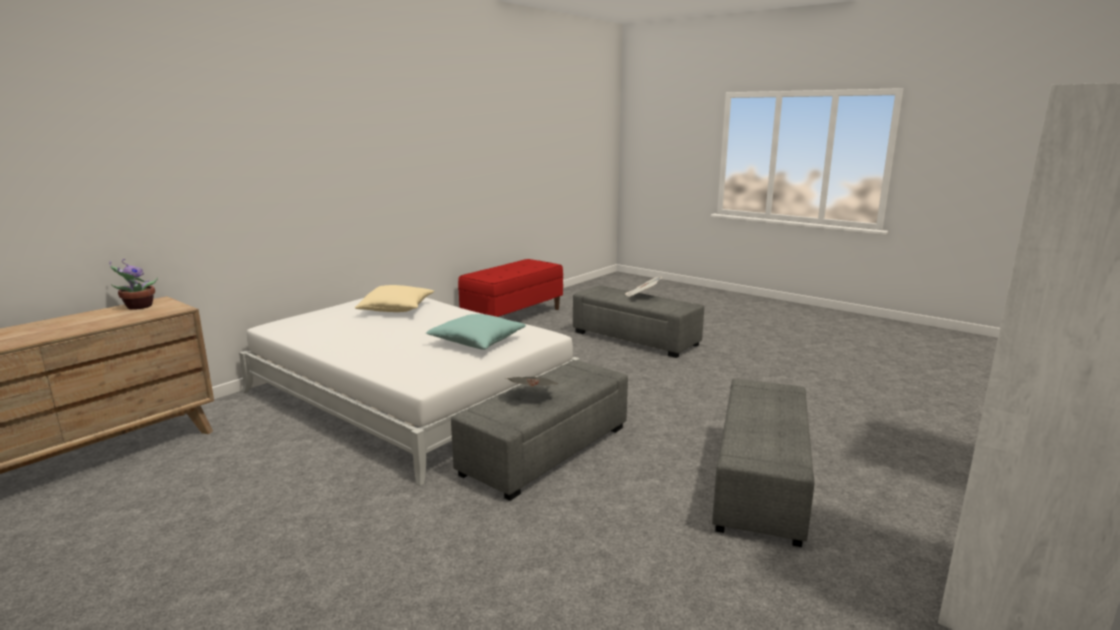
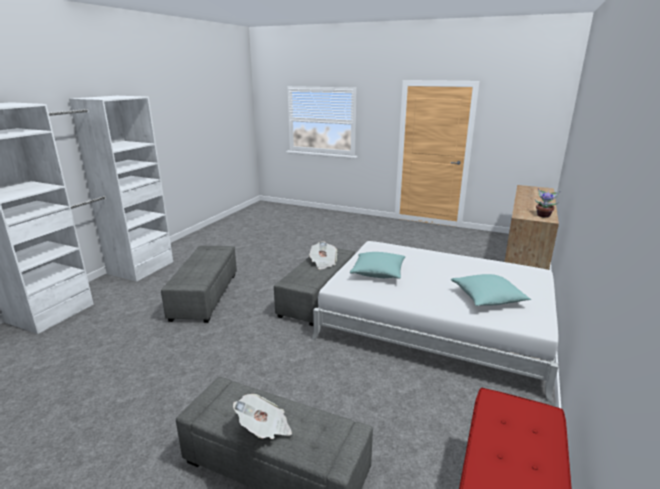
camera: 165 degrees right, 5 degrees up
(397, 309) = (487, 298): beige pillow -> turquoise pillow

